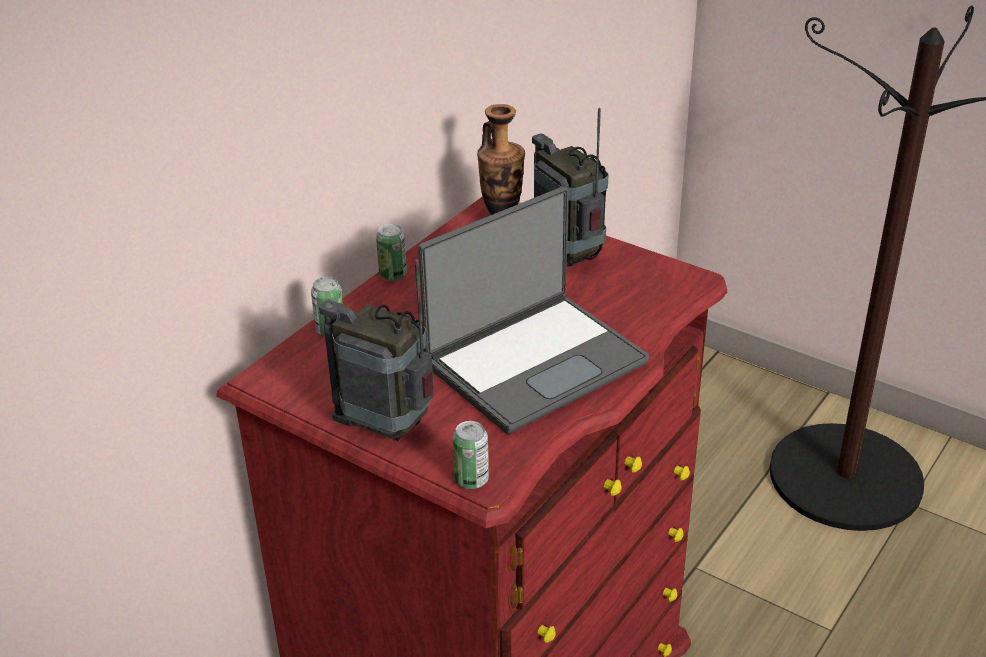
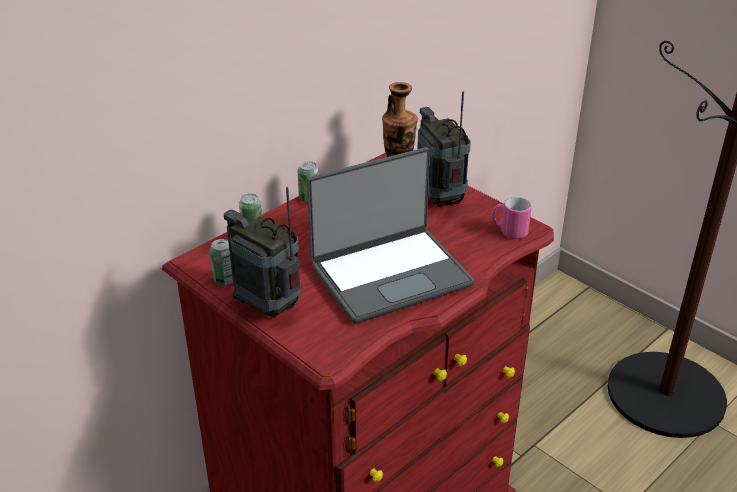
camera: 10 degrees right, 0 degrees up
(471, 480) = (317, 353): can -> can (224, 280)
(671, 287) = (509, 232): none -> pink mug

